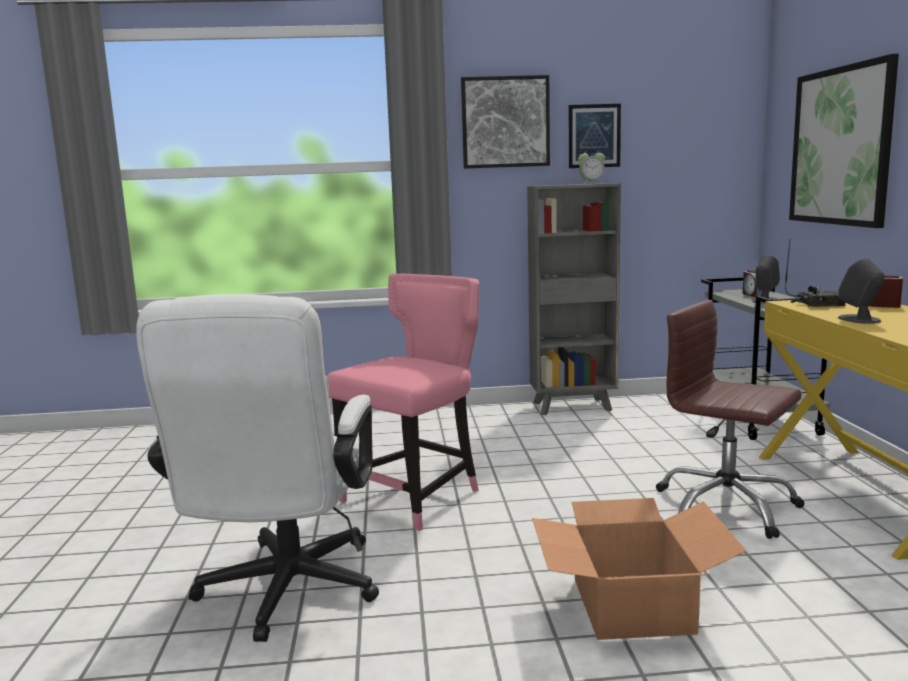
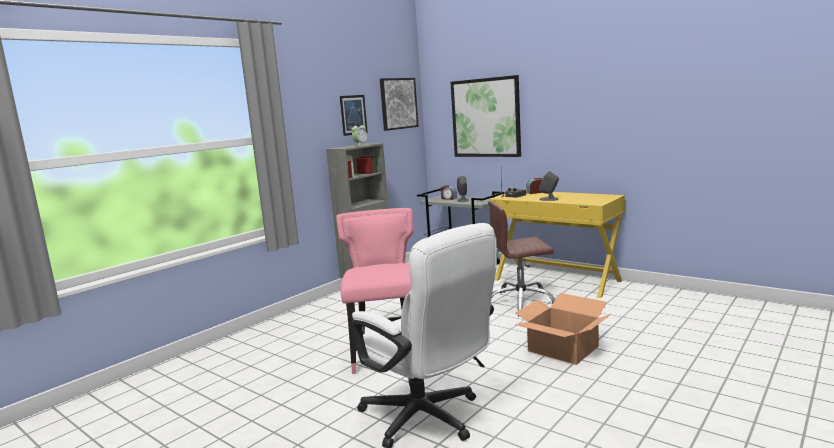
camera: 45 degrees left, 0 degrees up
(505, 122) = (308, 108): picture -> picture (398, 103)

